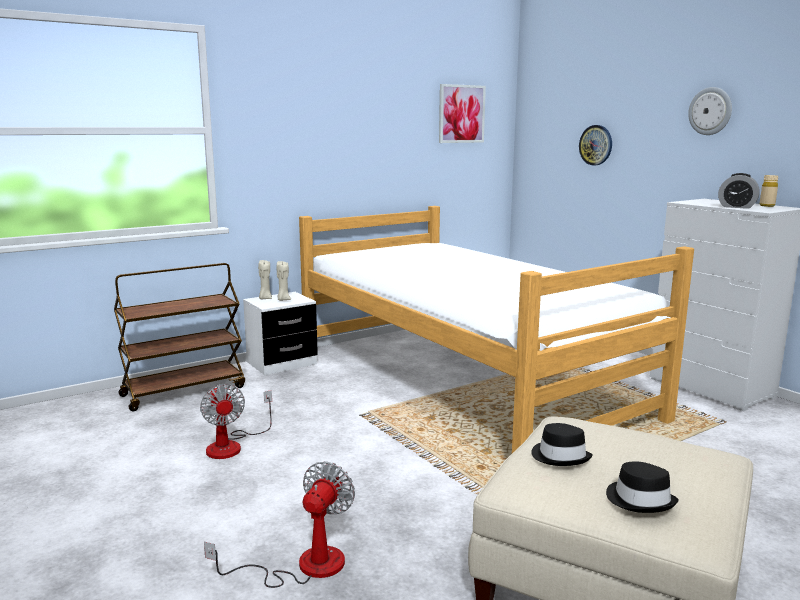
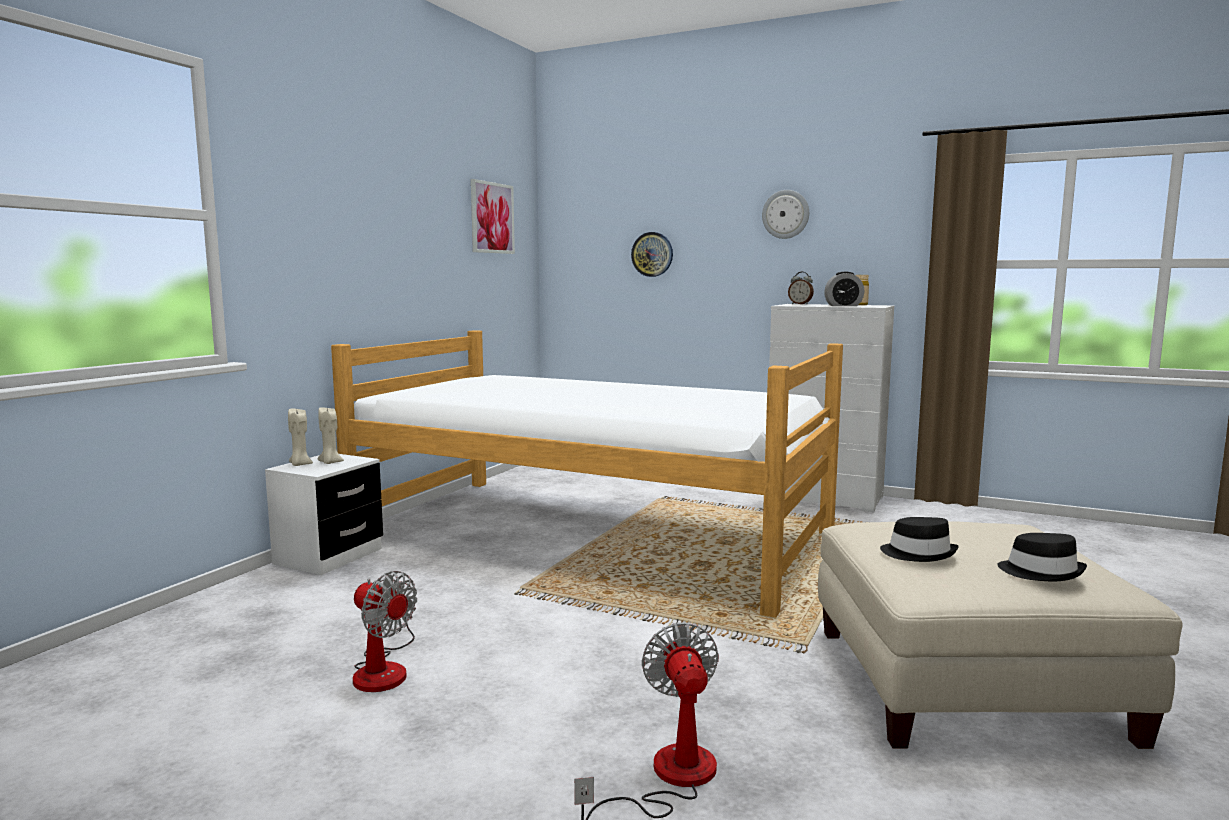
camera: 30 degrees left, 5 degrees down
(184, 391) = (215, 619): brown cart -> none
(708, 201) = (800, 304): none -> alarm clock

